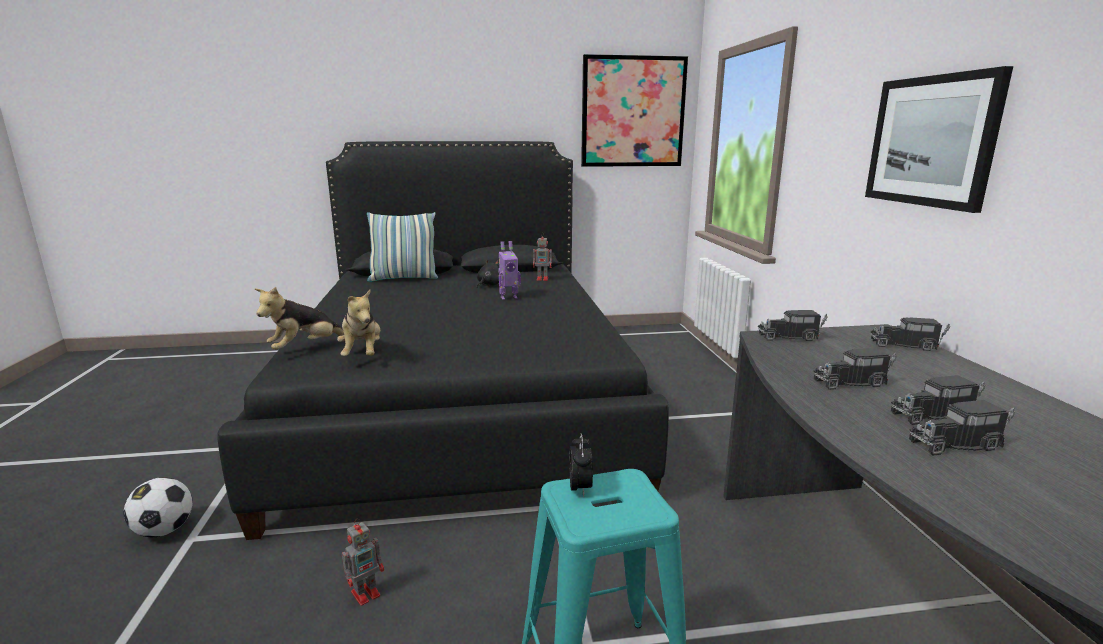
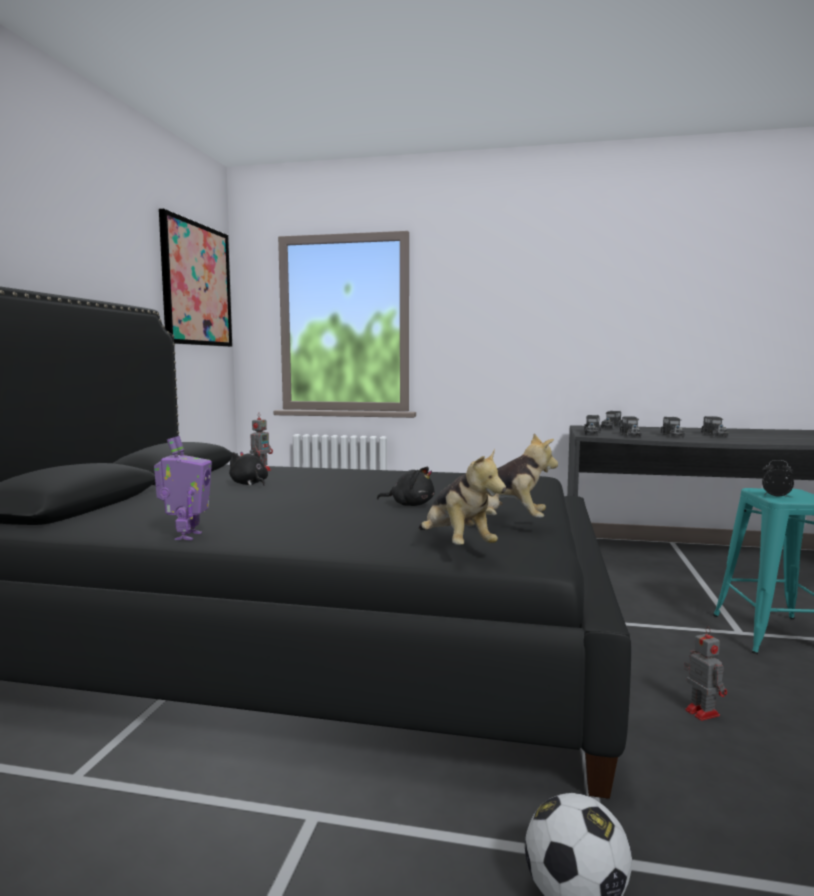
camera: 70 degrees left, 10 degrees down
(404, 278) = (127, 507): pillow -> none
(437, 326) = (410, 505): none -> black plush toy
(508, 297) = (323, 482): toy robot -> toy robot (186, 536)
(931, 141) = (572, 314): picture -> none
(957, 444) = (747, 437): toy truck -> toy truck (630, 435)

